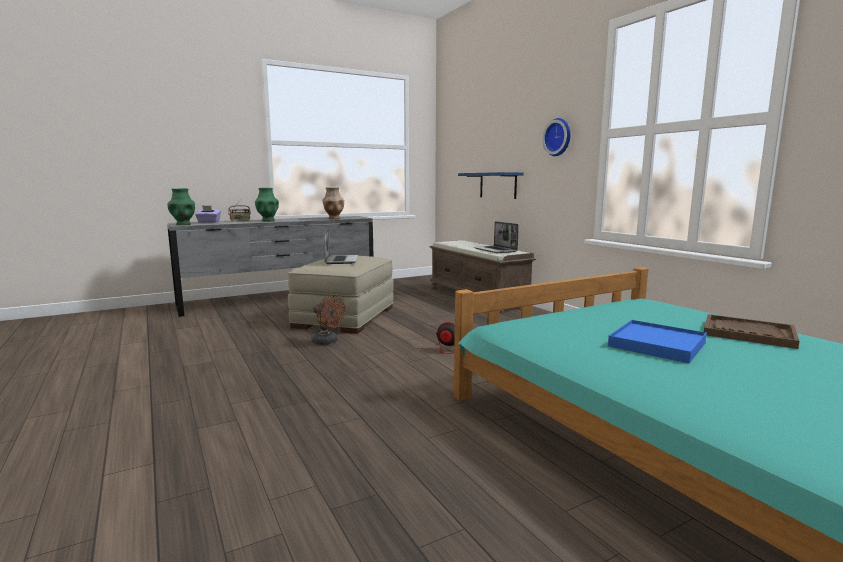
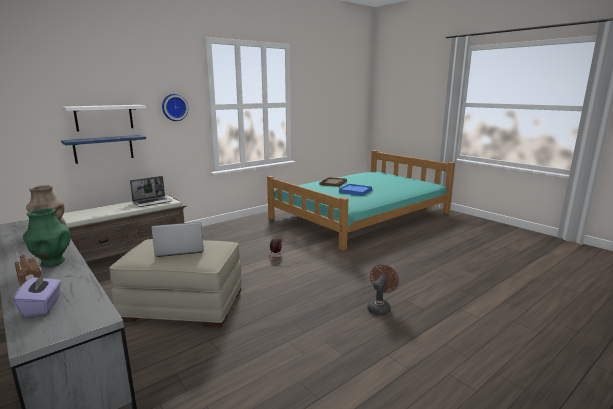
camera: 100 degrees left, 5 degrees up
(183, 224) = (91, 315): green vase -> none
(327, 342) = (264, 298): brown fan -> brown fan (380, 307)
(502, 151) = (104, 117): none -> white shelf

